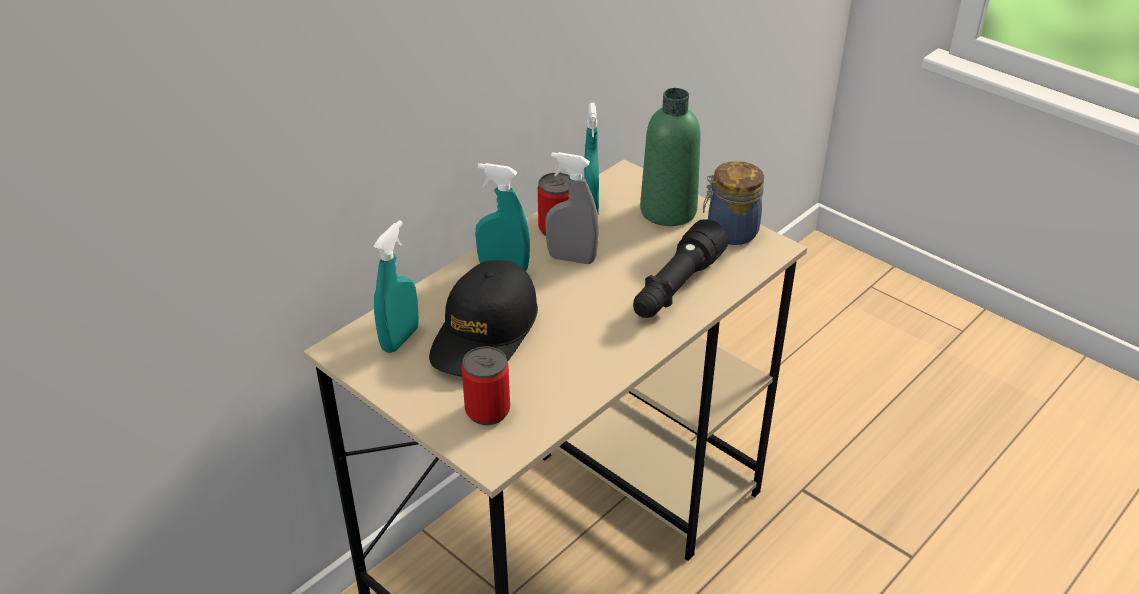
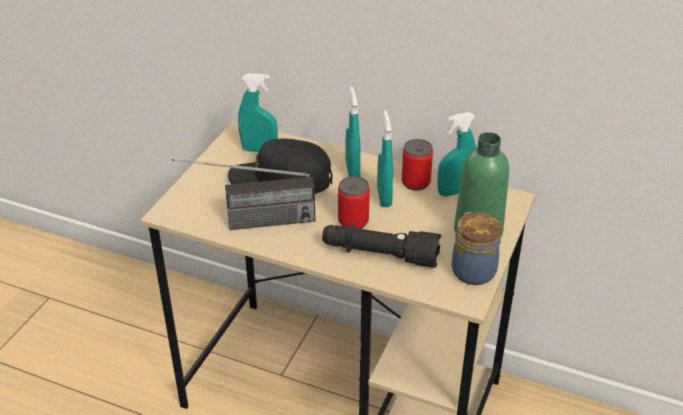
camera: 70 degrees right, 0 degrees up
(487, 411) = (208, 200): can -> can (353, 221)
(560, 381) = (248, 223): none -> radio
(571, 258) = (384, 197): grey spray bottle -> turquoise spray bottle

